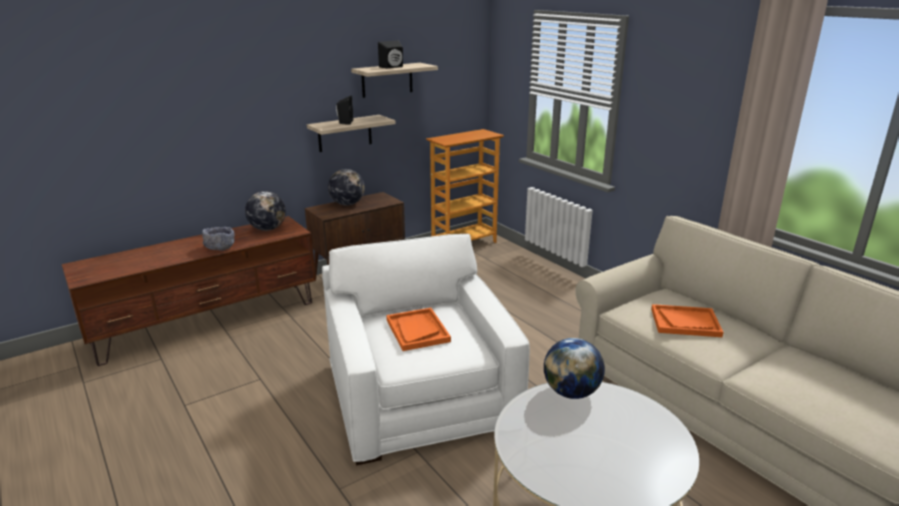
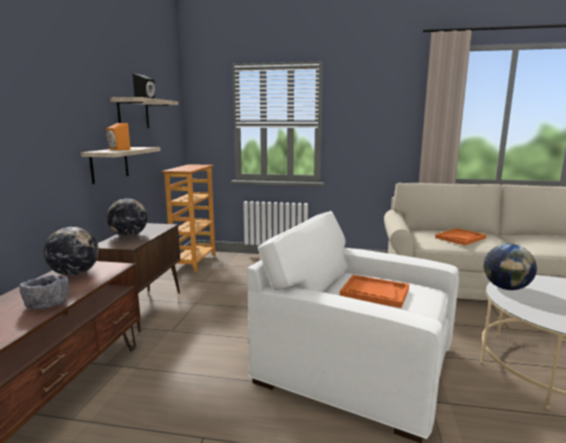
camera: 45 degrees left, 10 degrees down
(344, 122) = (117, 149): black speaker -> orange speaker

